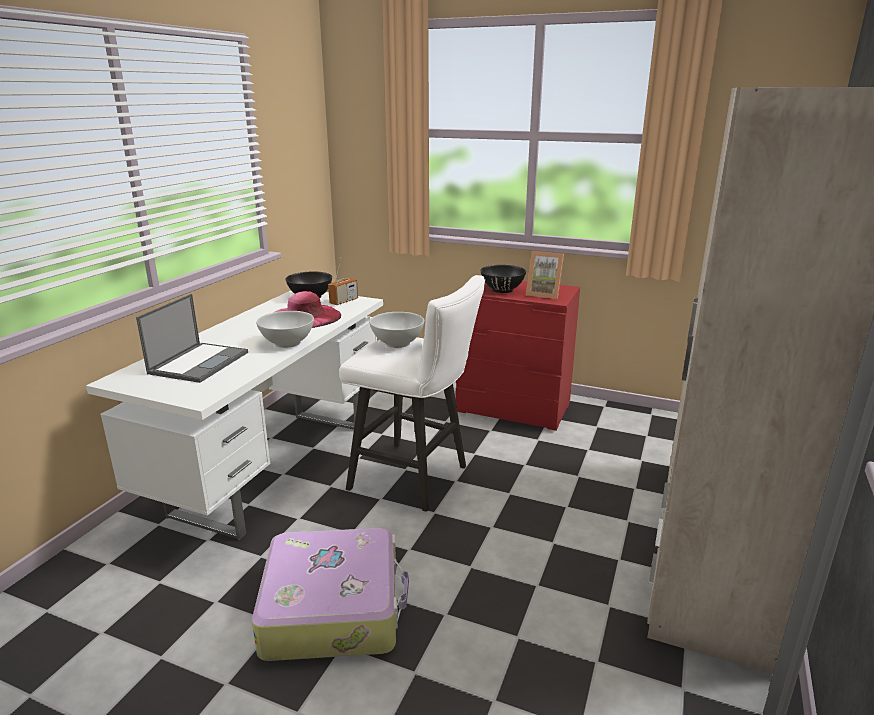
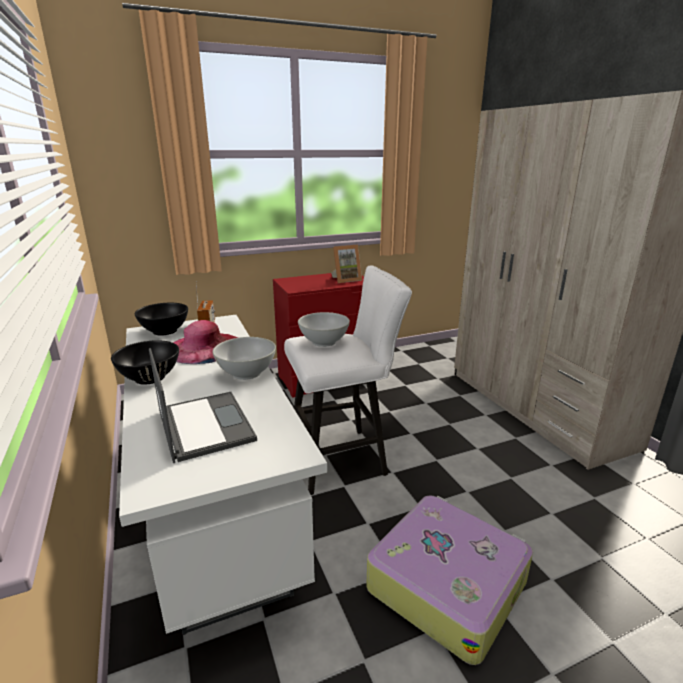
camera: 45 degrees left, 0 degrees up
(502, 290) = (314, 283): black bowl -> black bowl (150, 377)

